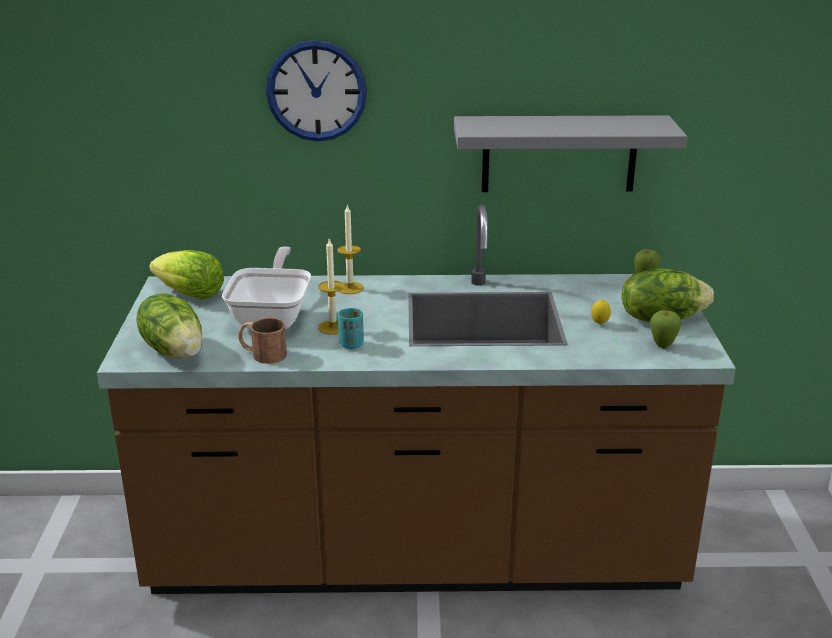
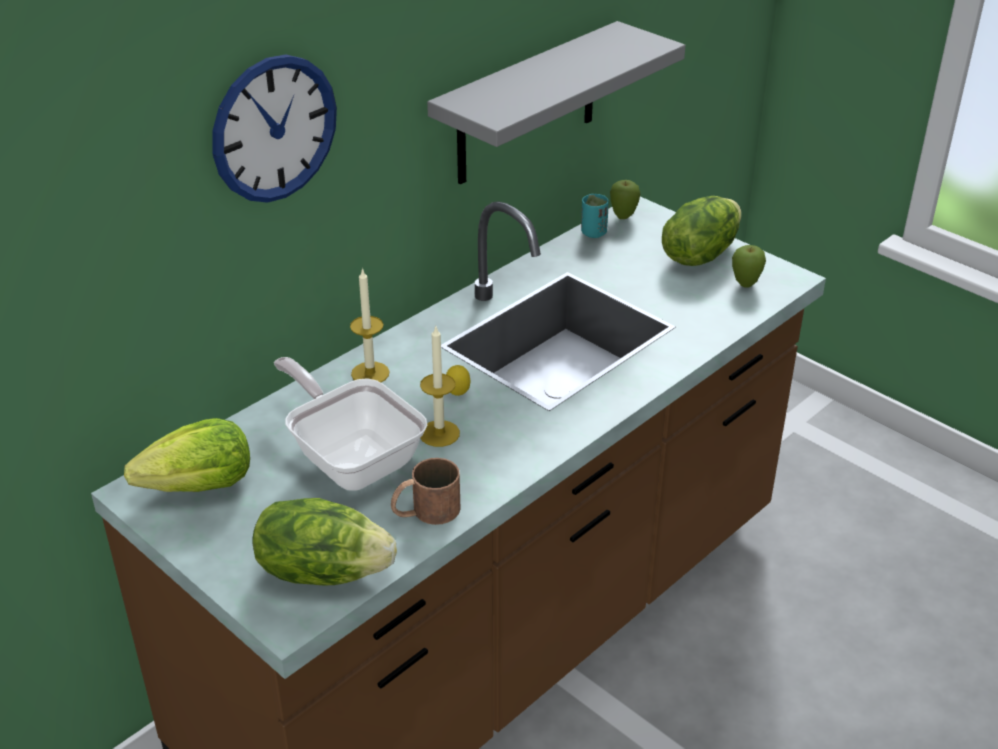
camera: 45 degrees left, 10 degrees up
(351, 344) = (494, 443): turquoise cup -> turquoise cup (593, 233)
(599, 324) = (664, 288): lemon -> lemon (458, 395)

